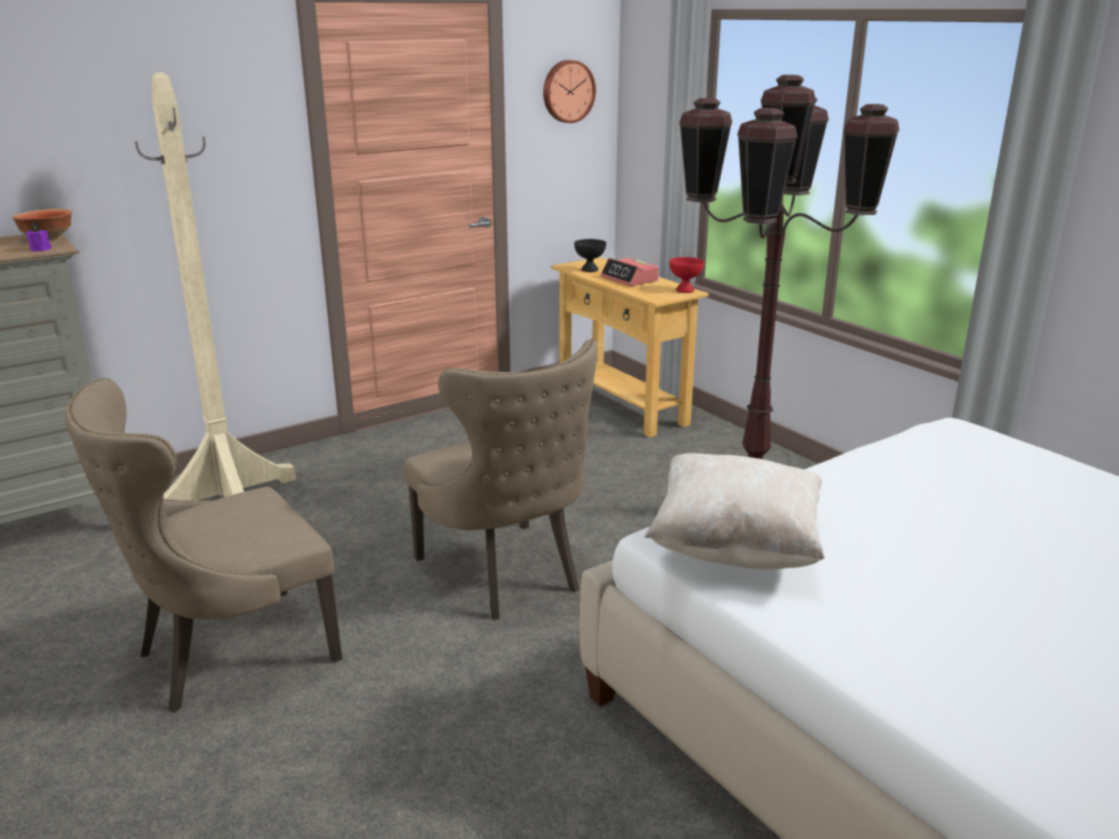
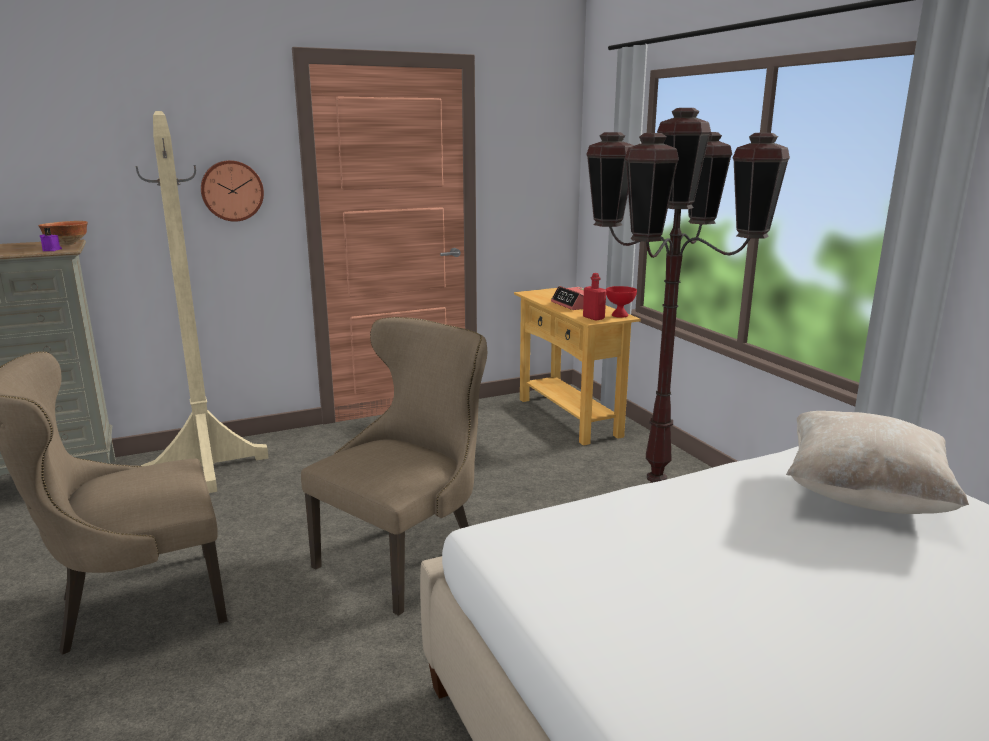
camera: 10 degrees right, 5 degrees down
(506, 574) = (406, 557): beige chair -> beige chair turned 120 degrees counterclockwise
(567, 91) = (533, 145): wall clock -> wall clock (232, 190)
(589, 270) = (544, 296): black bowl -> none
(658, 295) = (593, 318): none -> red bottle
(735, 547) = (555, 551): beige pillow -> beige pillow (863, 495)

